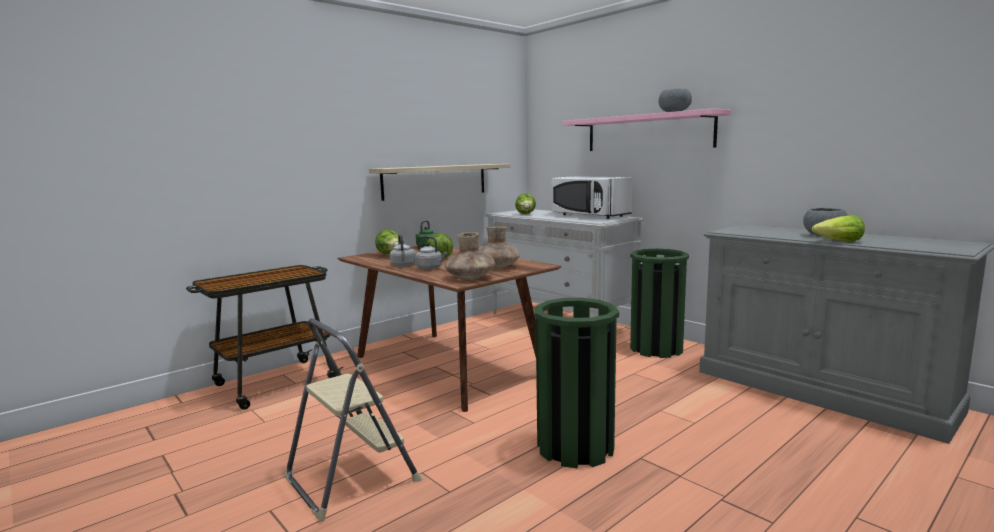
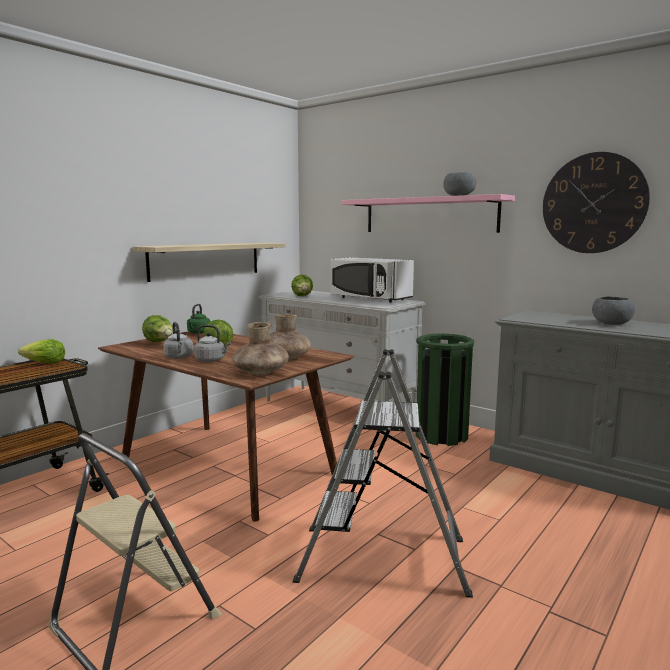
camera: 10 degrees left, 0 degrees up
(575, 447) = (385, 558): green trash can -> grey step ladder
(810, 114) = (593, 203): none -> wall clock
(839, 241) = (631, 331): lettuce -> lettuce (44, 363)

